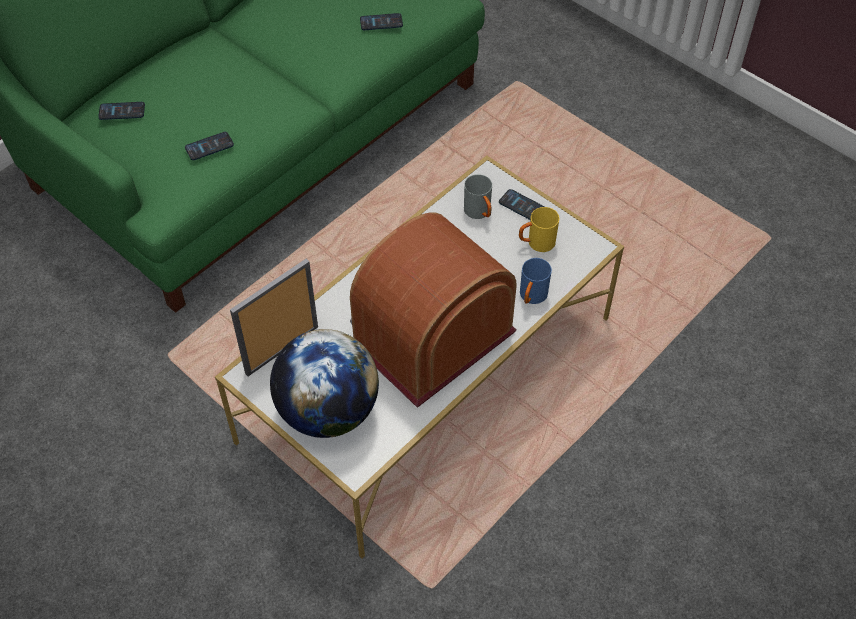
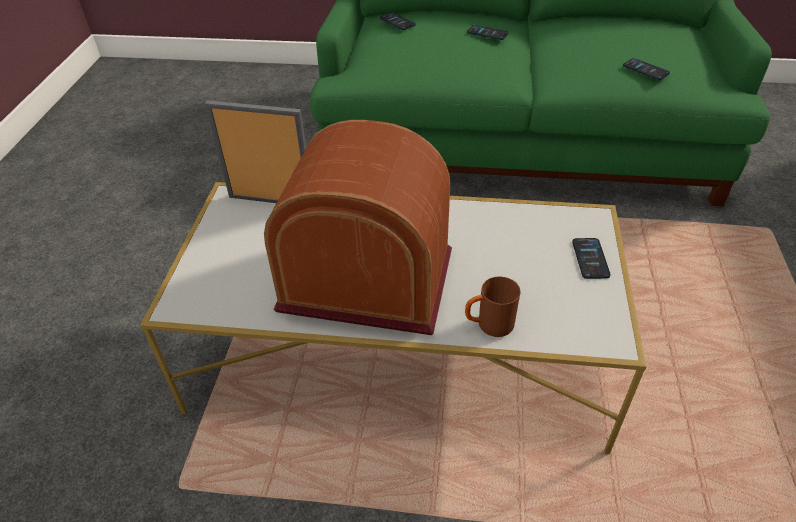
camera: 55 degrees right, 10 degrees down
(209, 146) = (412, 63): phone -> phone (487, 33)
(328, 411) = (227, 258): globe -> none
(479, 213) = (544, 235): grey mug -> none
(531, 298) = (488, 325): blue mug -> brown mug
(536, 243) = (559, 292): yellow mug -> none

